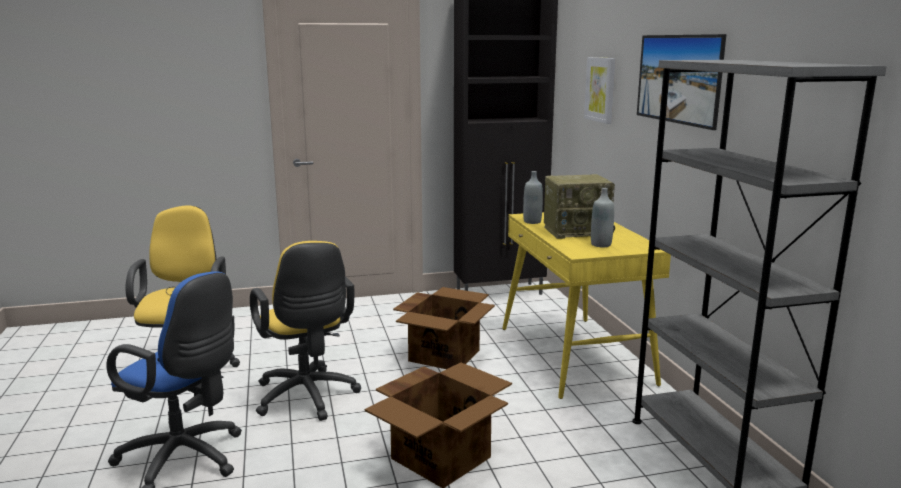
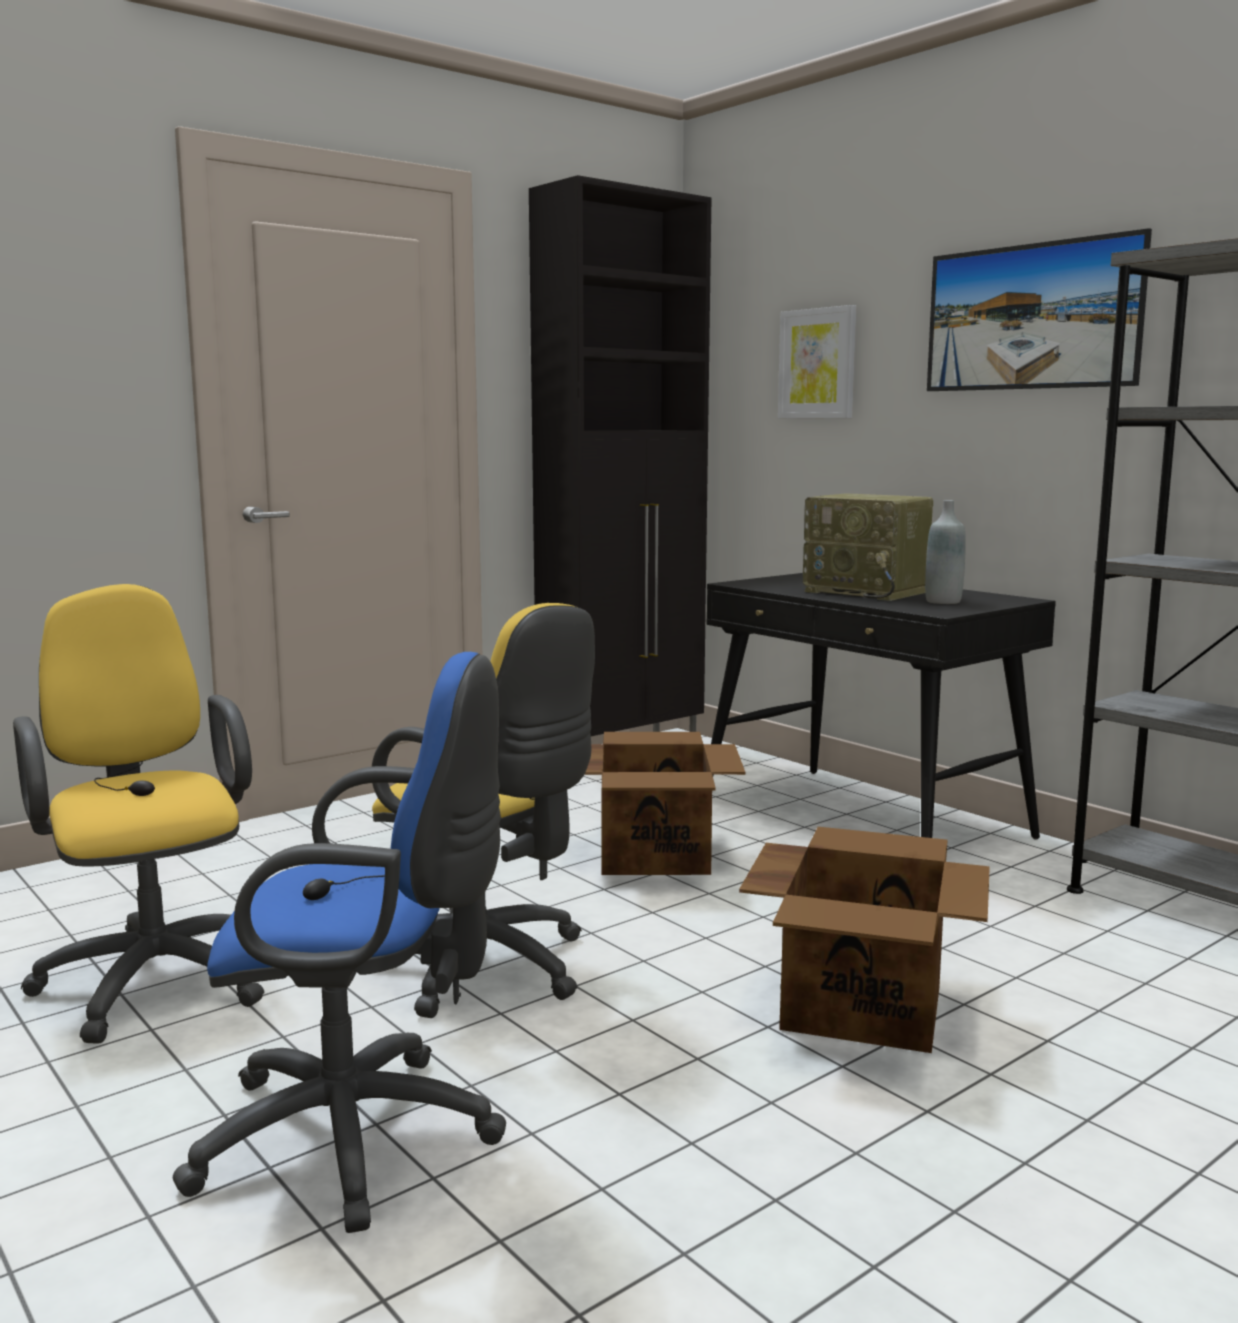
camera: 25 degrees left, 5 degrees down
(532, 222) = (770, 588): grey bottle -> none
(575, 355) = (864, 820): yellow desk -> black desk
(577, 231) = (868, 592): radio -> radio turned 75 degrees clockwise

